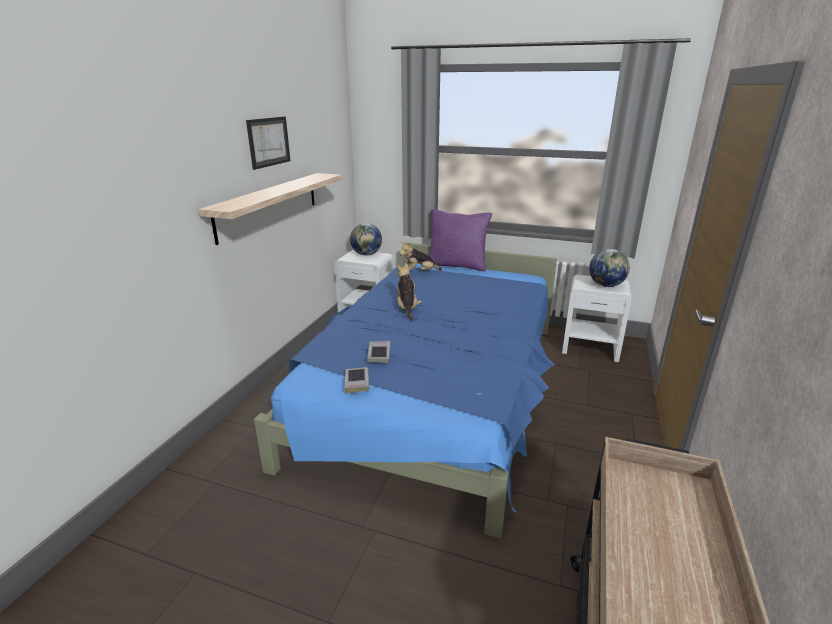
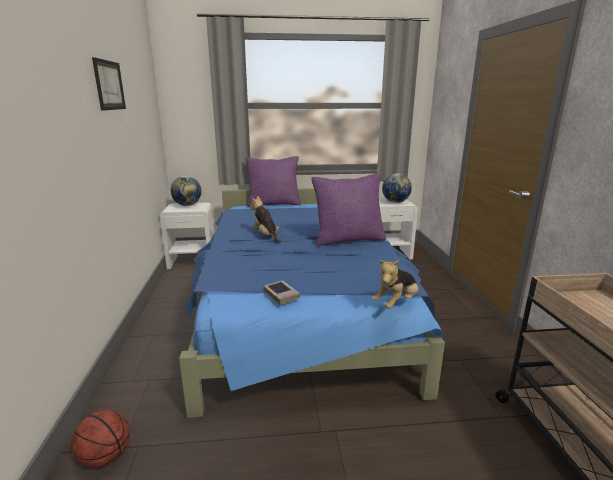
camera: 25 degrees left, 5 degrees down
(190, 483) = (105, 457): none -> basketball
(269, 205) = (115, 150): shelf -> none
(379, 354) = (279, 270): book -> none
(419, 273) = (249, 212): plush toy -> plush toy (396, 303)
(489, 330) = (348, 239): none -> purple pillow

